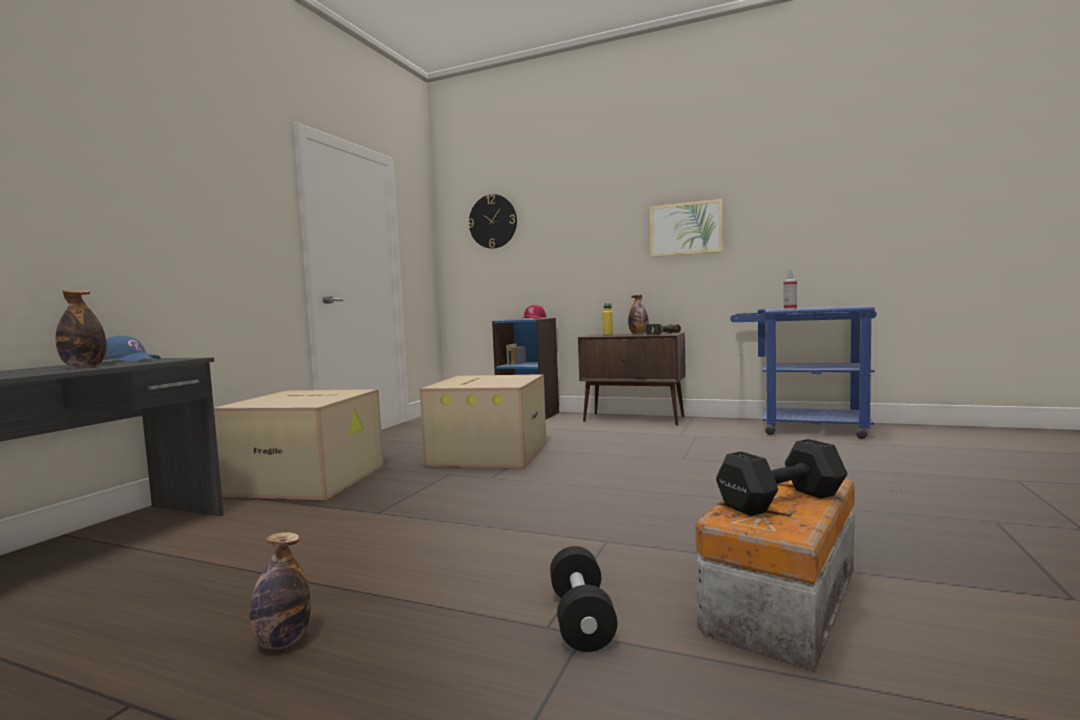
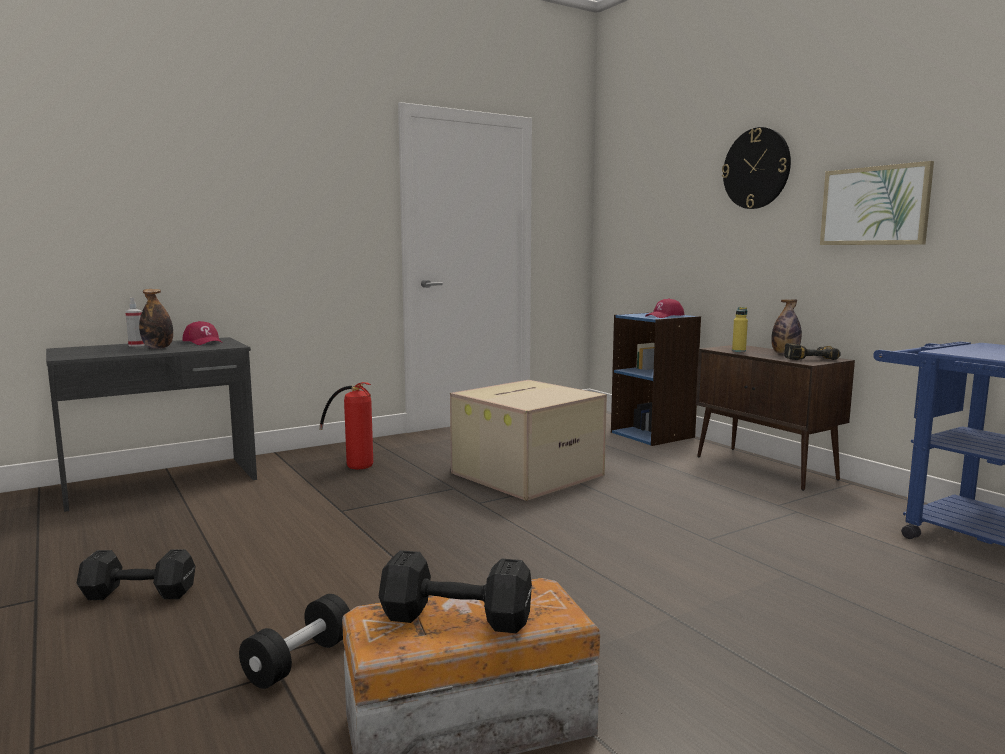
camera: 35 degrees right, 5 degrees up
(127, 360) = (203, 342): blue cap -> red cap
(282, 642) = (137, 593): bottle -> black dumbbell
(309, 479) = (352, 462): cardboard box -> fire extinguisher
(493, 221) = (647, 187): wall clock -> wall clock (756, 168)
(790, 309) = (966, 353): spray bottle -> spray bottle (136, 345)

